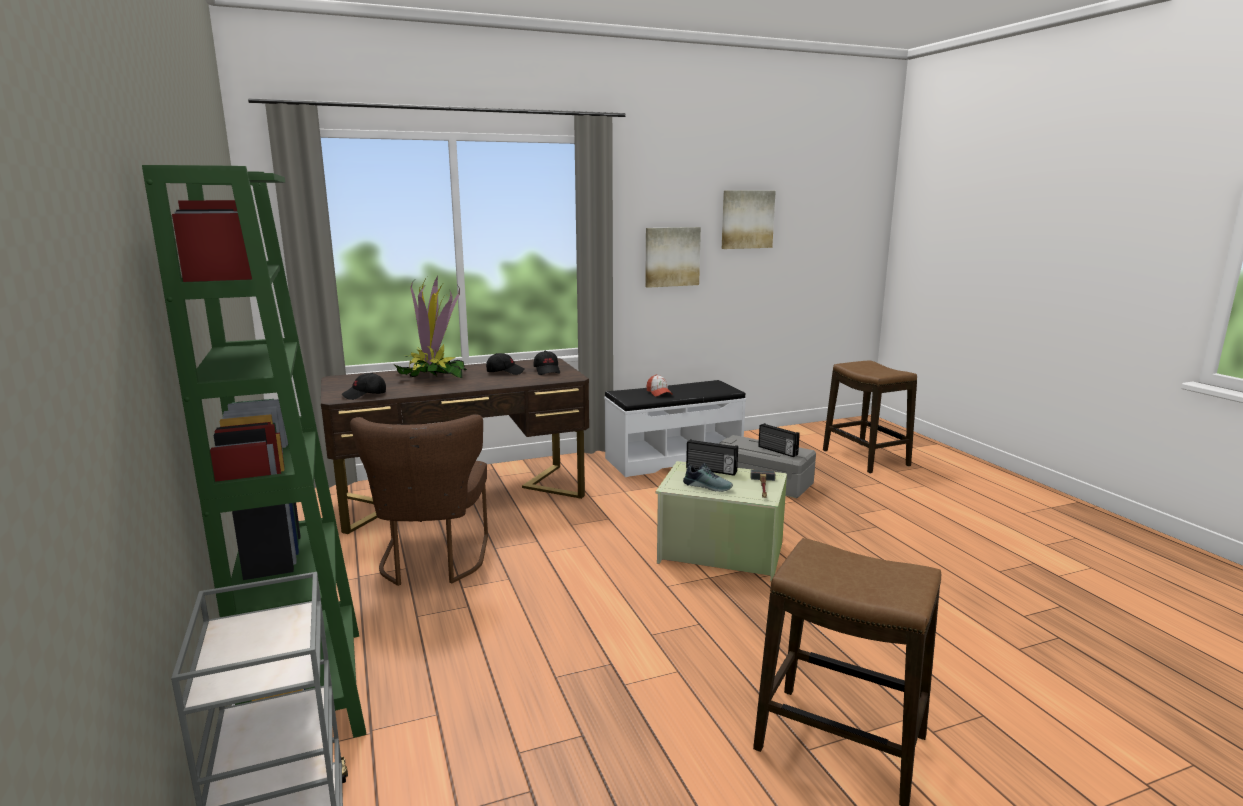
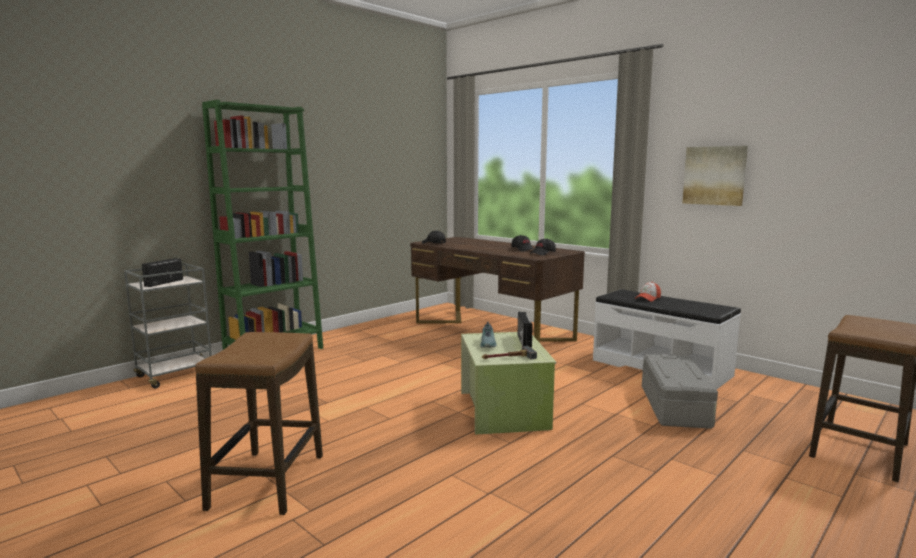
camera: 65 degrees right, 5 degrees down
(432, 375) = (490, 244): potted plant -> none
(432, 562) = (403, 344): brown chair -> none
(747, 219) = (815, 136): picture -> none
(777, 451) = (676, 374): radio -> radio (163, 283)

